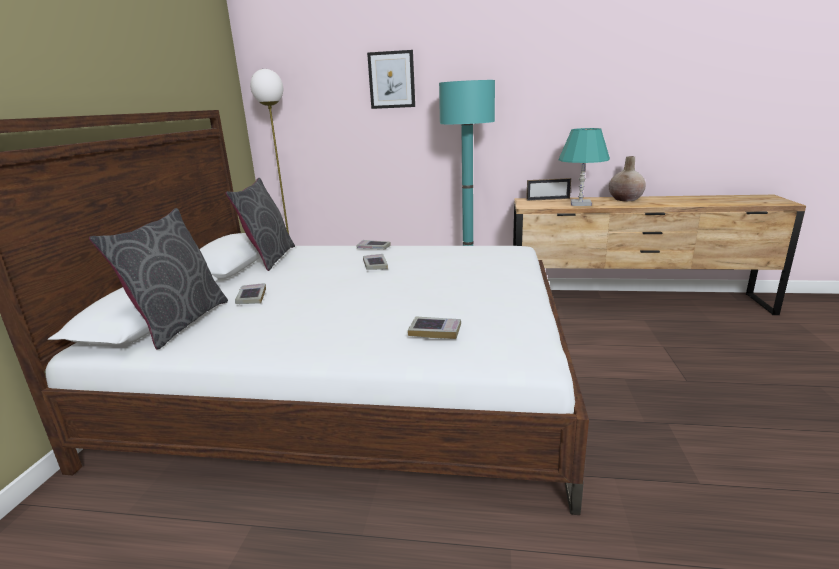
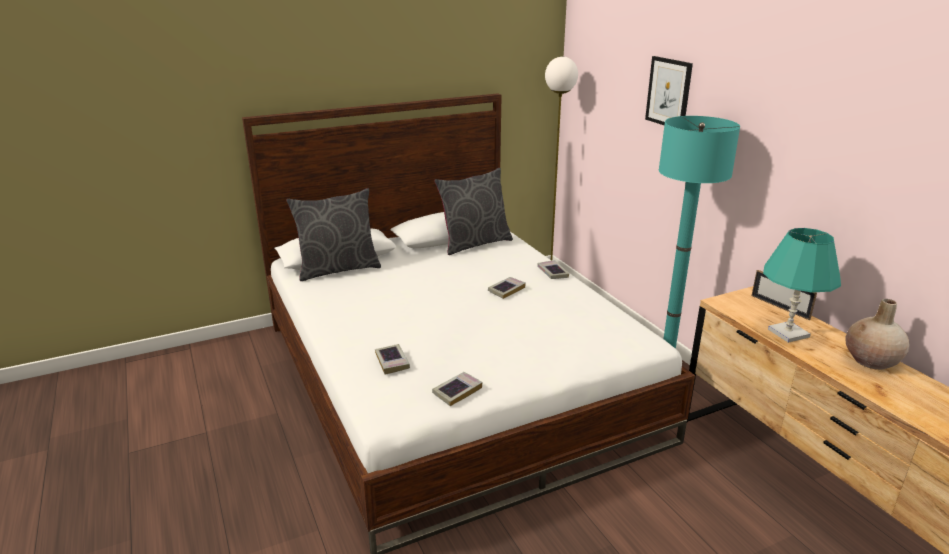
camera: 55 degrees right, 5 degrees up
(251, 297) = (395, 272): book -> book (457, 391)

